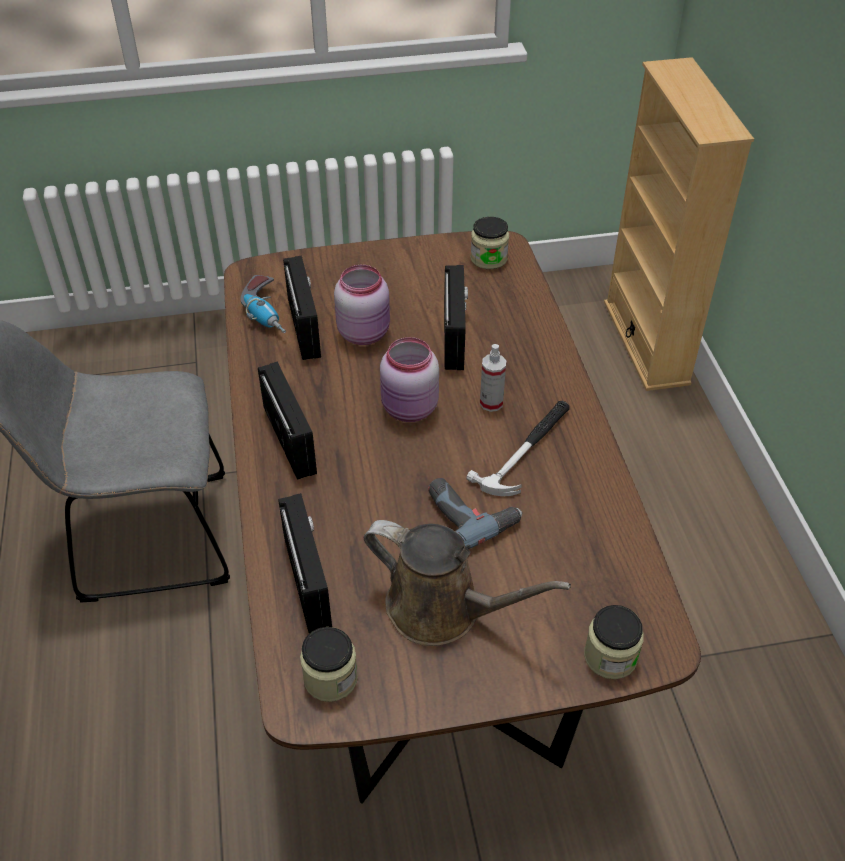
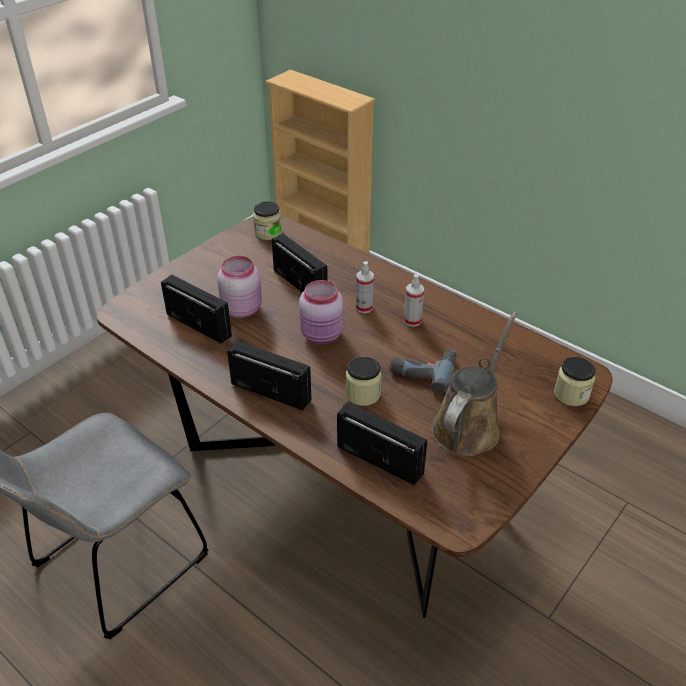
camera: 40 degrees left, 5 degrees down
(269, 313) = (163, 328): power drill -> none
(330, 678) = (455, 500): jar -> jar (363, 394)
(443, 609) = (468, 425): brown watering can -> brown watering can turned 45 degrees counterclockwise
(527, 450) = (412, 321): hammer -> spray bottle

